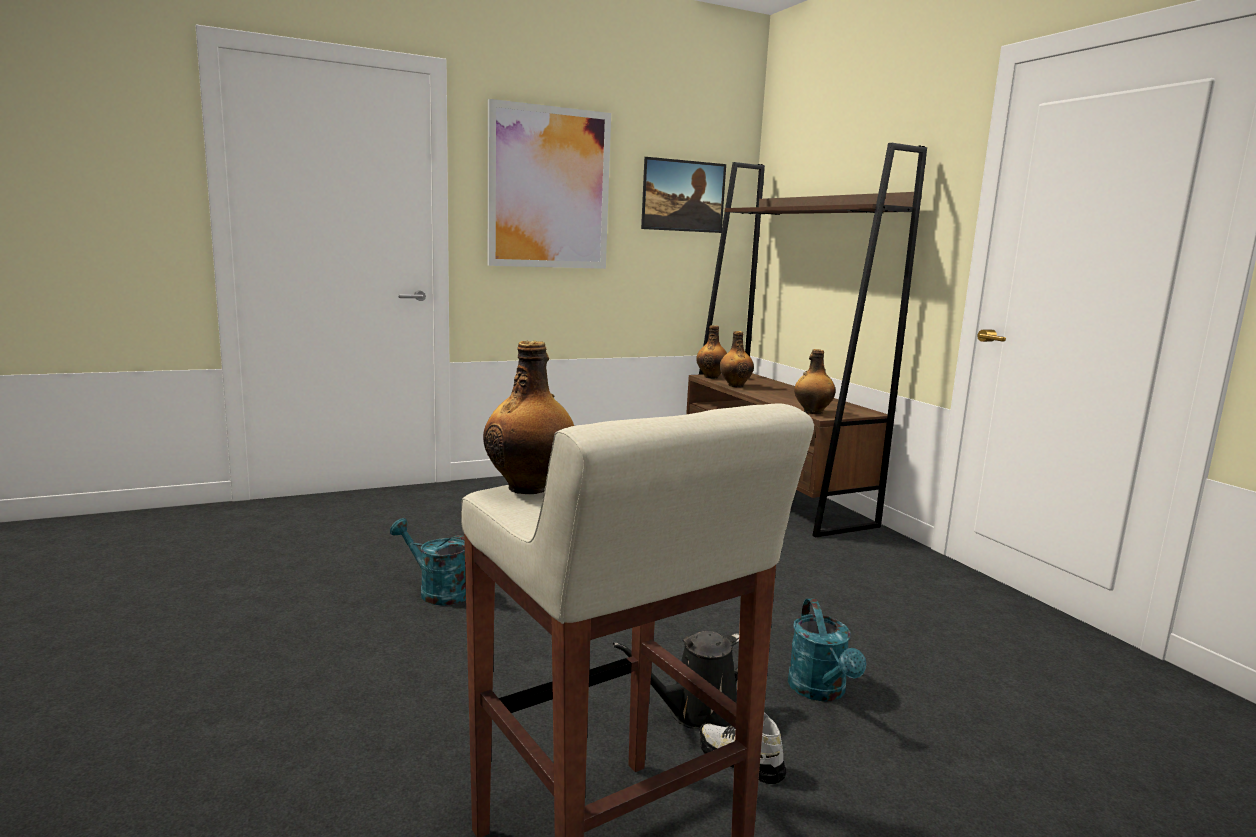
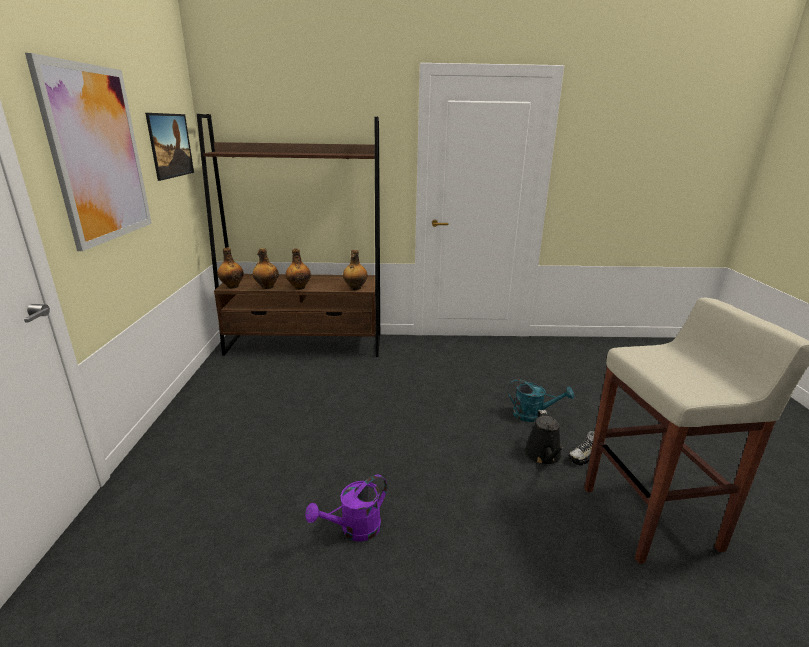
camera: 65 degrees left, 10 degrees up
(437, 591) = (354, 530): turquoise watering can -> purple watering can
(530, 487) = (676, 385): bottle -> bottle (299, 287)

